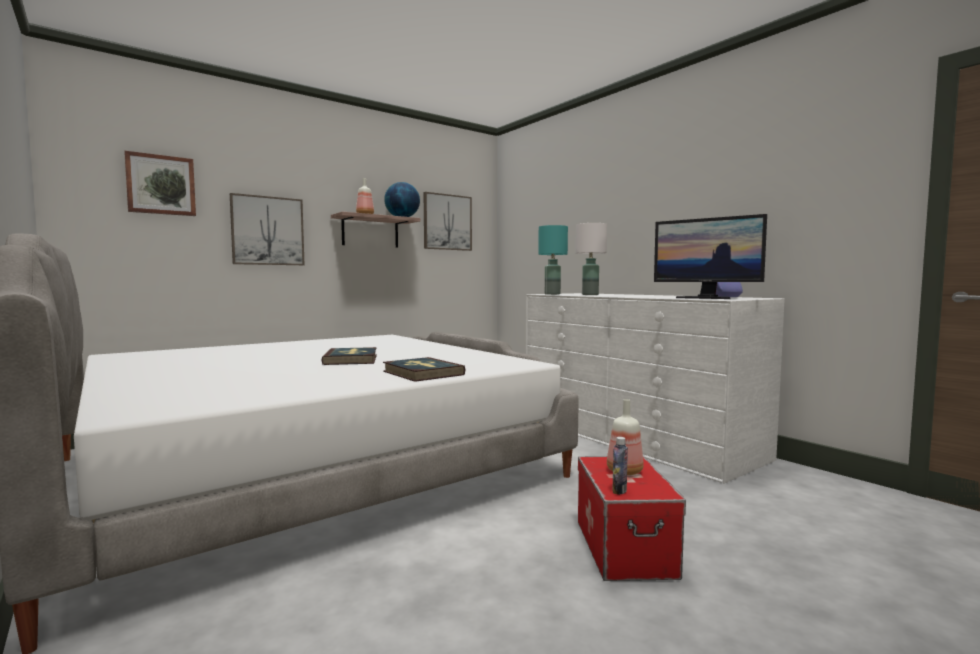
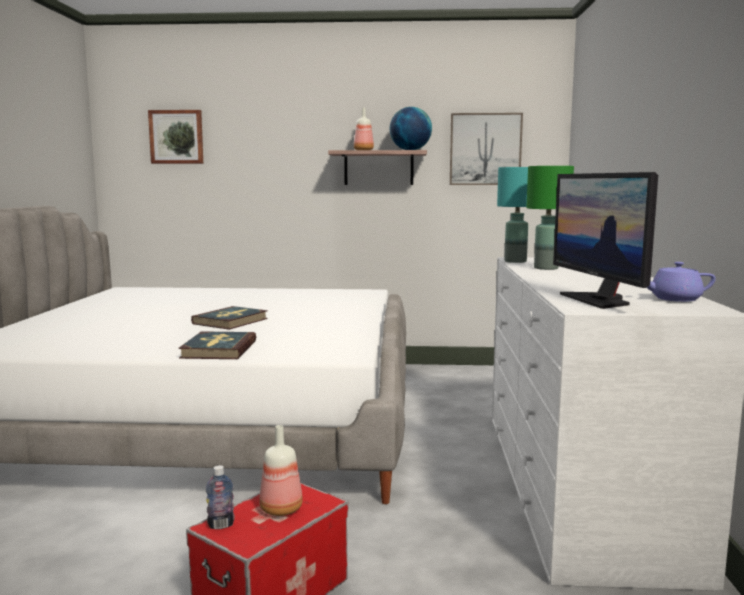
camera: 40 degrees right, 5 degrees up
(267, 231) = (267, 173): picture -> none
(590, 295) = (545, 268): white table lamp -> green table lamp

